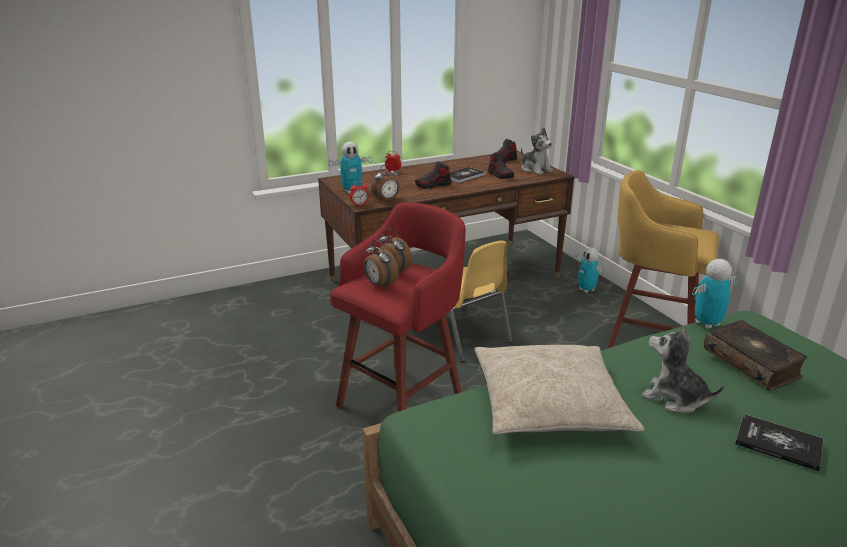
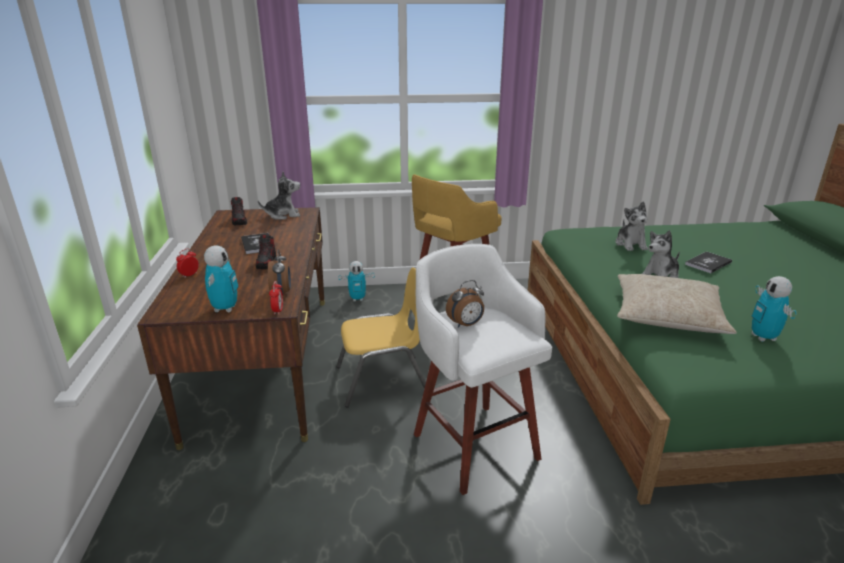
camera: 70 degrees left, 0 degrees up
(380, 285) = (491, 336): alarm clock -> none
(403, 401) = (473, 443): red stool -> white stool
(500, 175) = (278, 230): shoe -> none
(707, 324) = (571, 243): toy robot -> toy robot (763, 337)
(752, 363) = (630, 244): book -> plush toy

